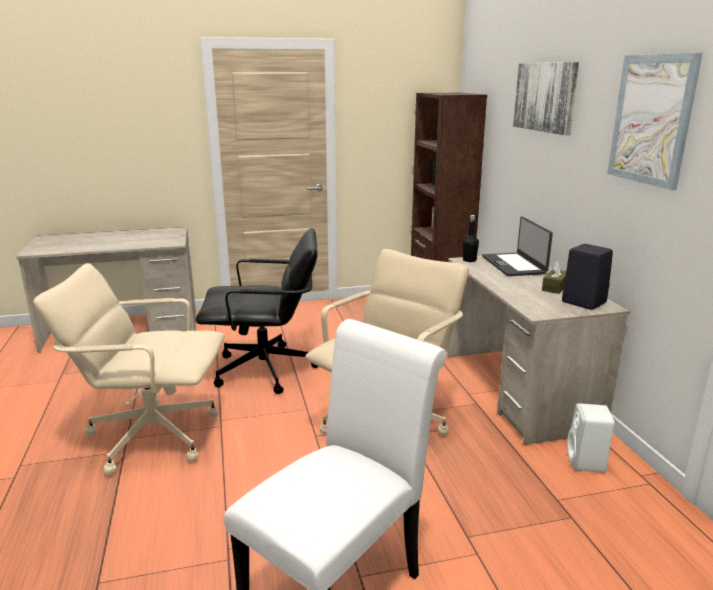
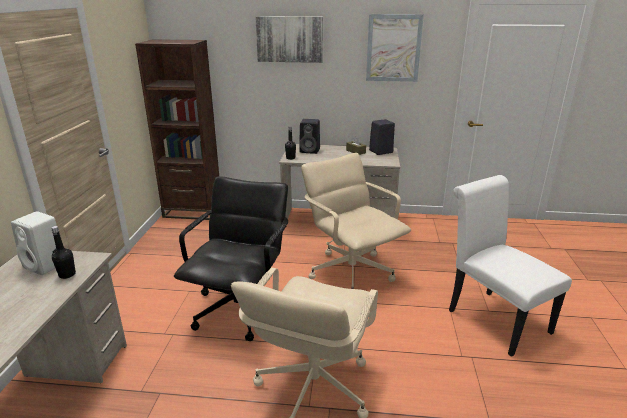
camera: 70 degrees left, 5 degrees up
(149, 243) = (67, 274): none -> black bottle
(514, 265) = (310, 150): laptop -> black speaker
(586, 462) = (413, 226): white speaker -> white speaker (46, 265)

